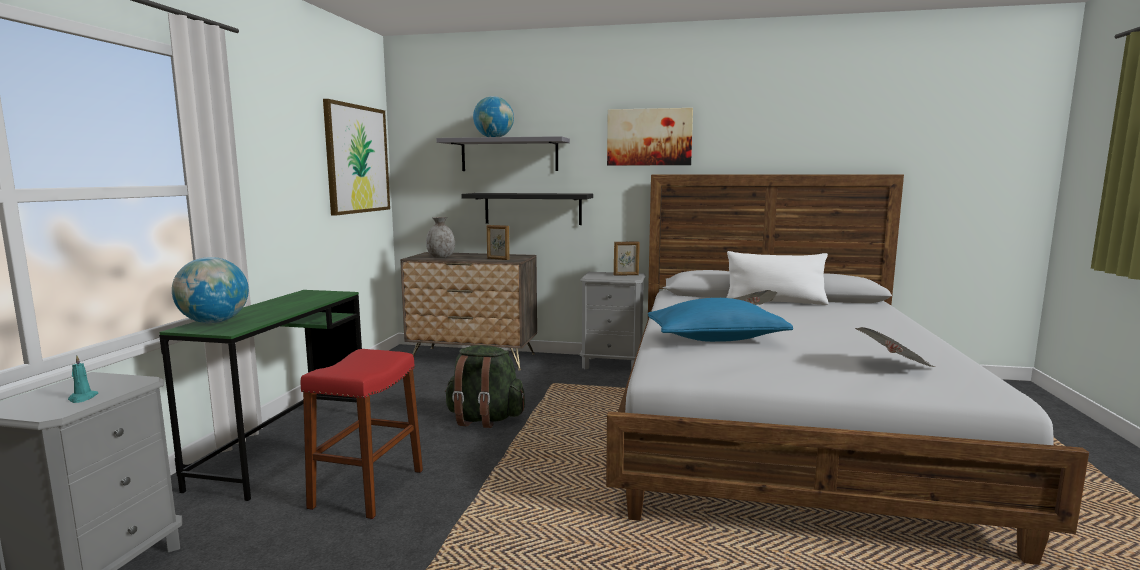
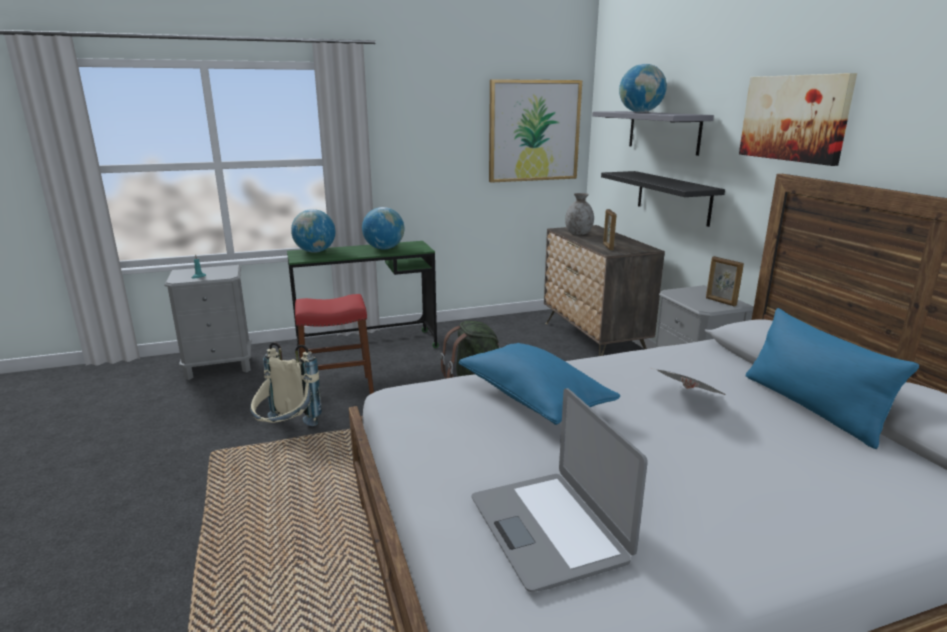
camera: 60 degrees right, 10 degrees up
(294, 301) = (384, 248): none -> globe
(424, 541) = (287, 432): none -> beige backpack
(775, 302) = (811, 407): white pillow -> blue pillow
(894, 366) = (549, 528): newspaper -> laptop

